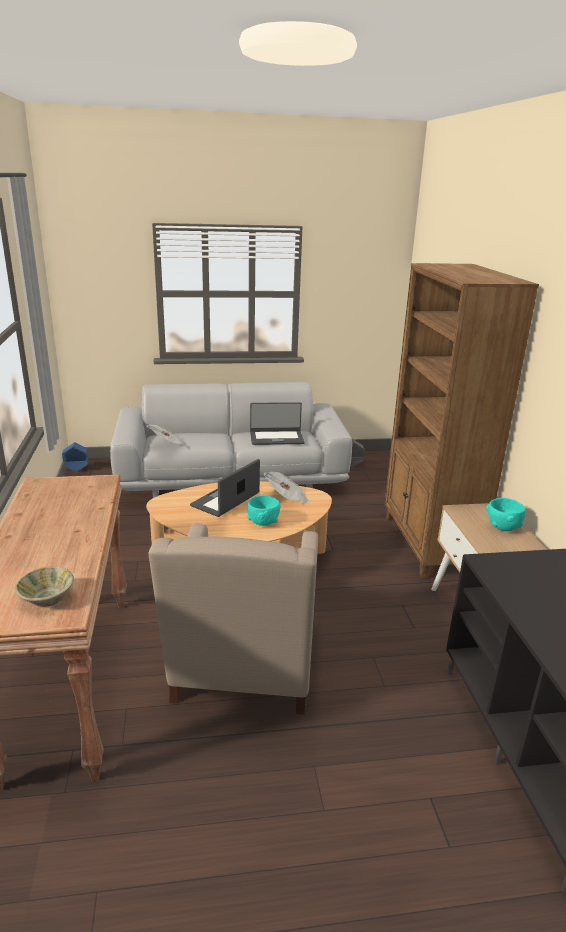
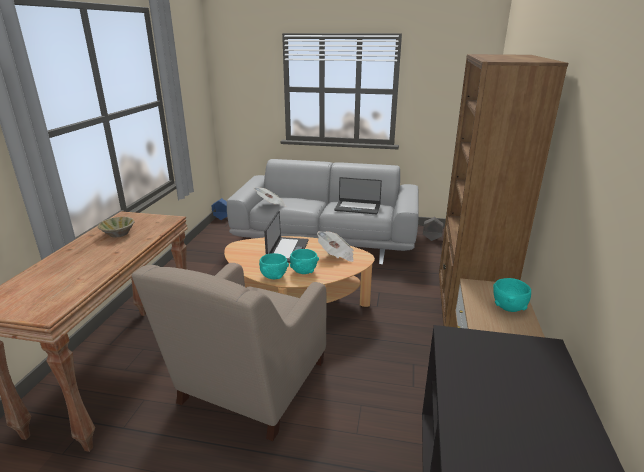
camera: 20 degrees right, 0 degrees up
(46, 598) = (46, 298): beige bowl -> beige bowl (118, 234)
(226, 500) = (287, 250): laptop -> laptop turned 135 degrees clockwise
(233, 533) = (274, 276): none -> turquoise bowl

